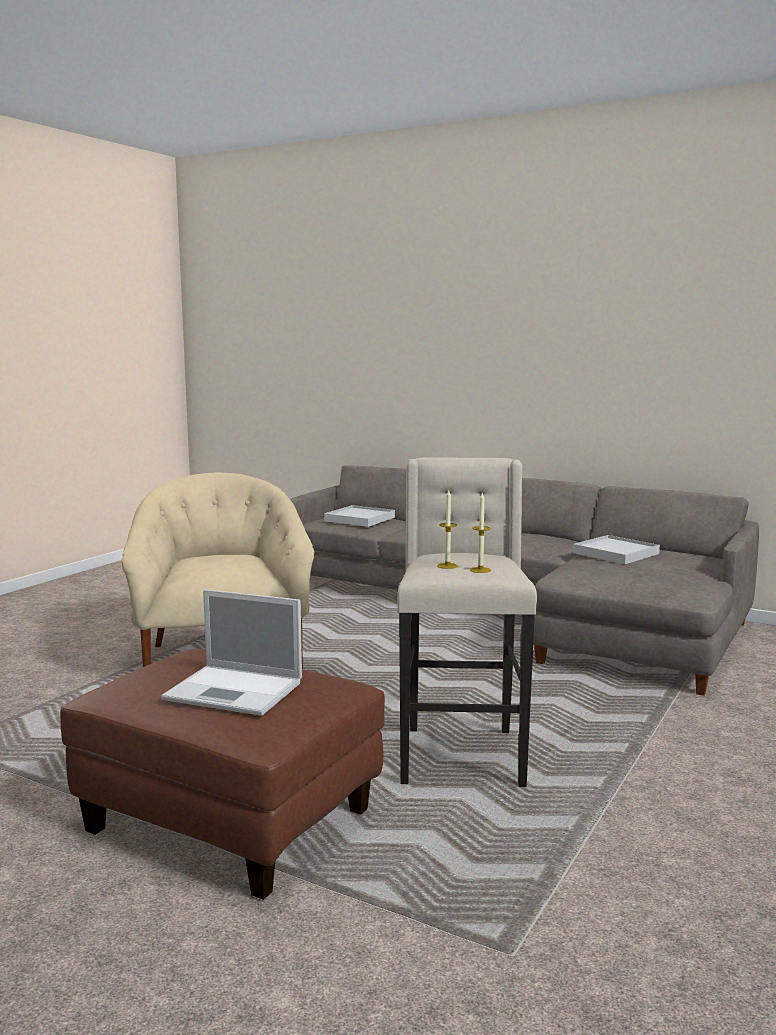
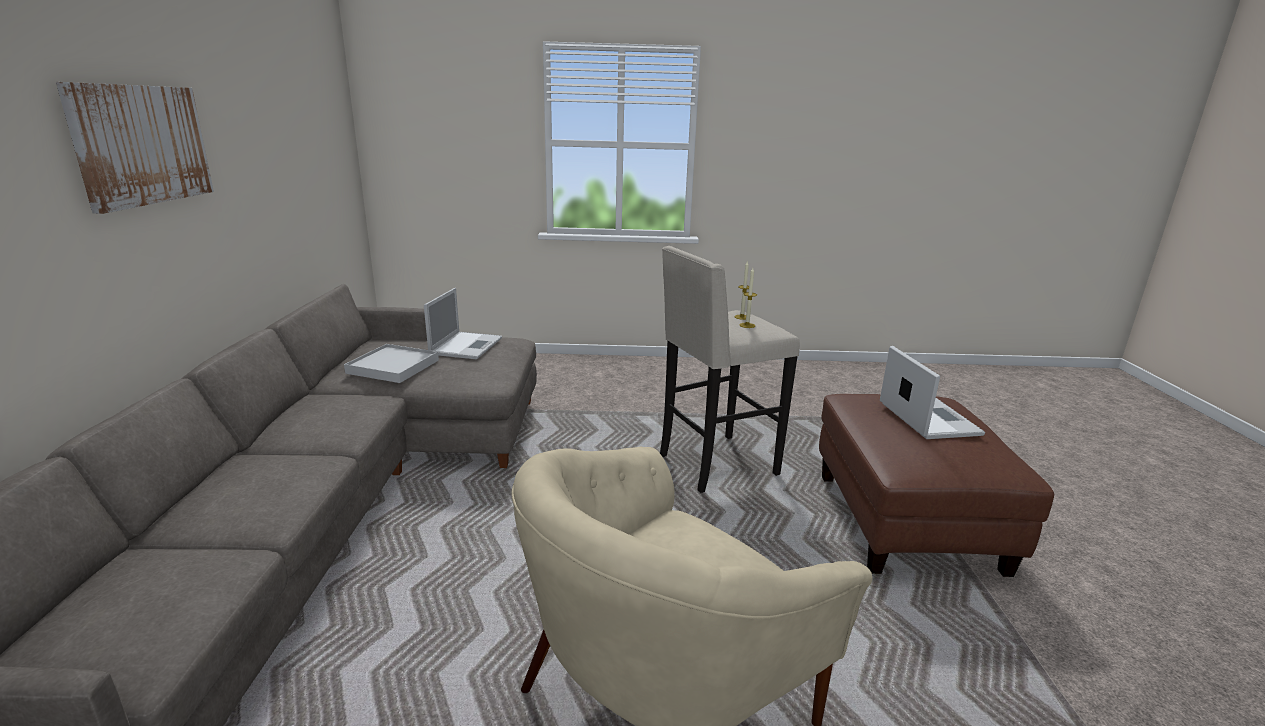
camera: 120 degrees left, 10 degrees up
(360, 519) = (150, 591): white tray -> none
(566, 343) = (141, 145): none -> picture
(667, 574) = (466, 345): none -> laptop

